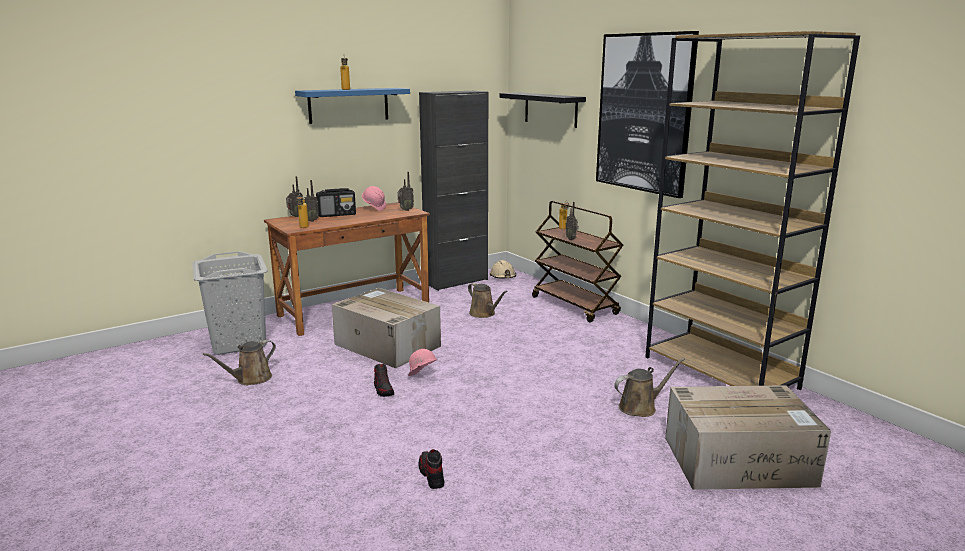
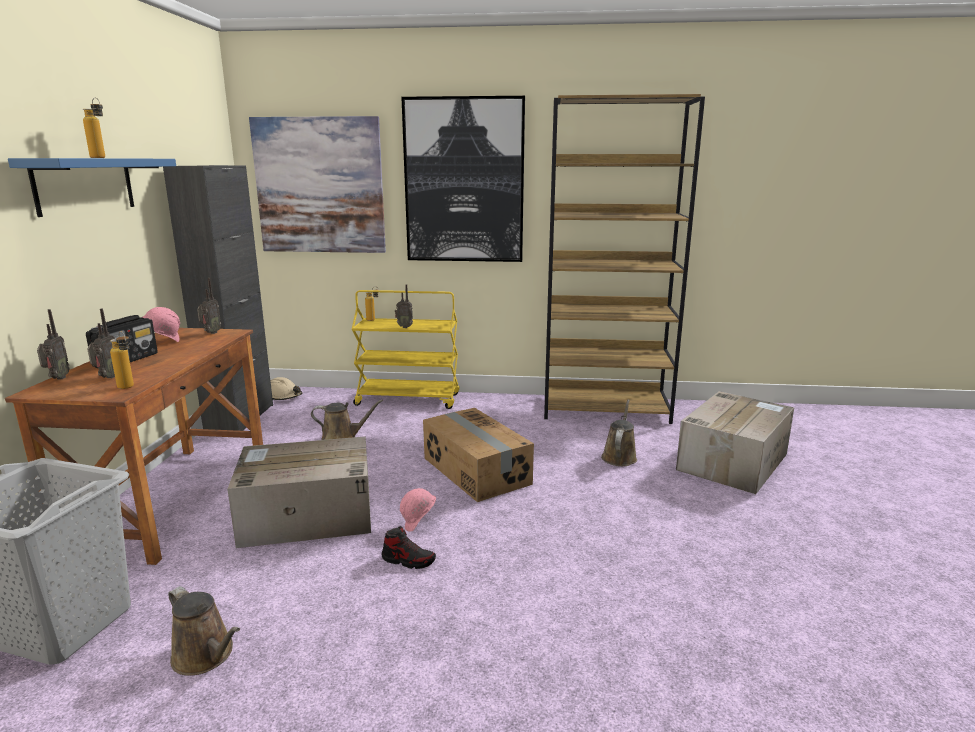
camera: 50 degrees left, 0 degrees up
(251, 379) = (206, 656): brown watering can -> brown watering can turned 45 degrees counterclockwise
(431, 475) = (624, 604): shoe -> none
(516, 366) = (475, 471): none -> cardboard box
(550, 109) = (319, 186): black shelf -> picture
(575, 306) = (408, 399): brown cart -> yellow cart

